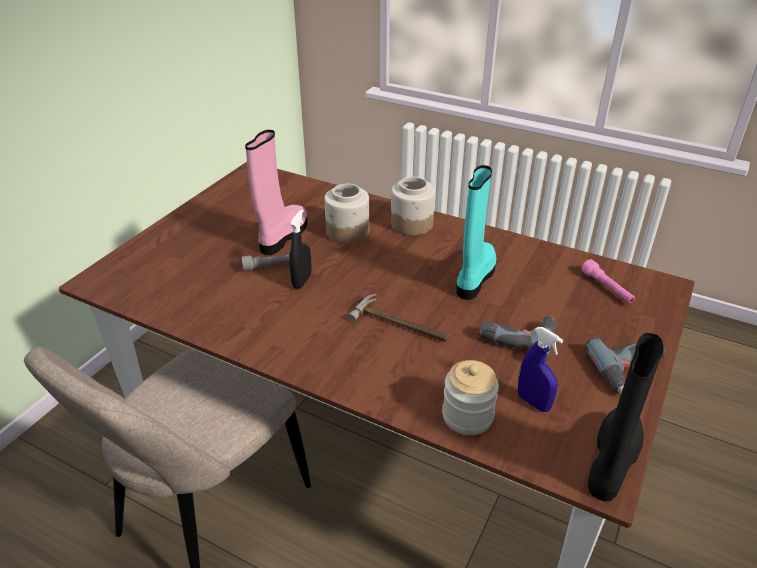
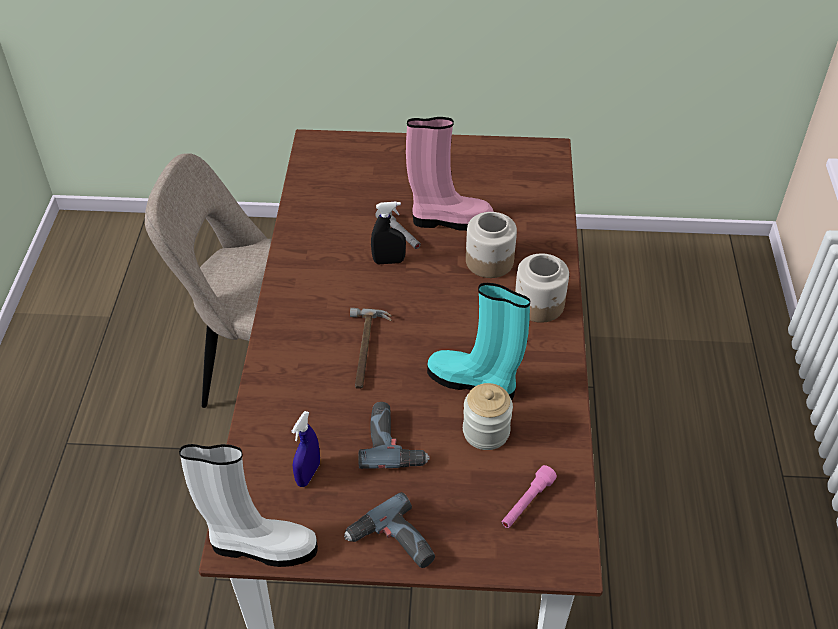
camera: 65 degrees right, 10 degrees up
(467, 416) = (269, 431): jar -> jar (486, 431)
(474, 277) = (474, 383): turquoise boot -> turquoise boot turned 150 degrees counterclockwise
(612, 461) = (260, 547): black boot -> white boot

